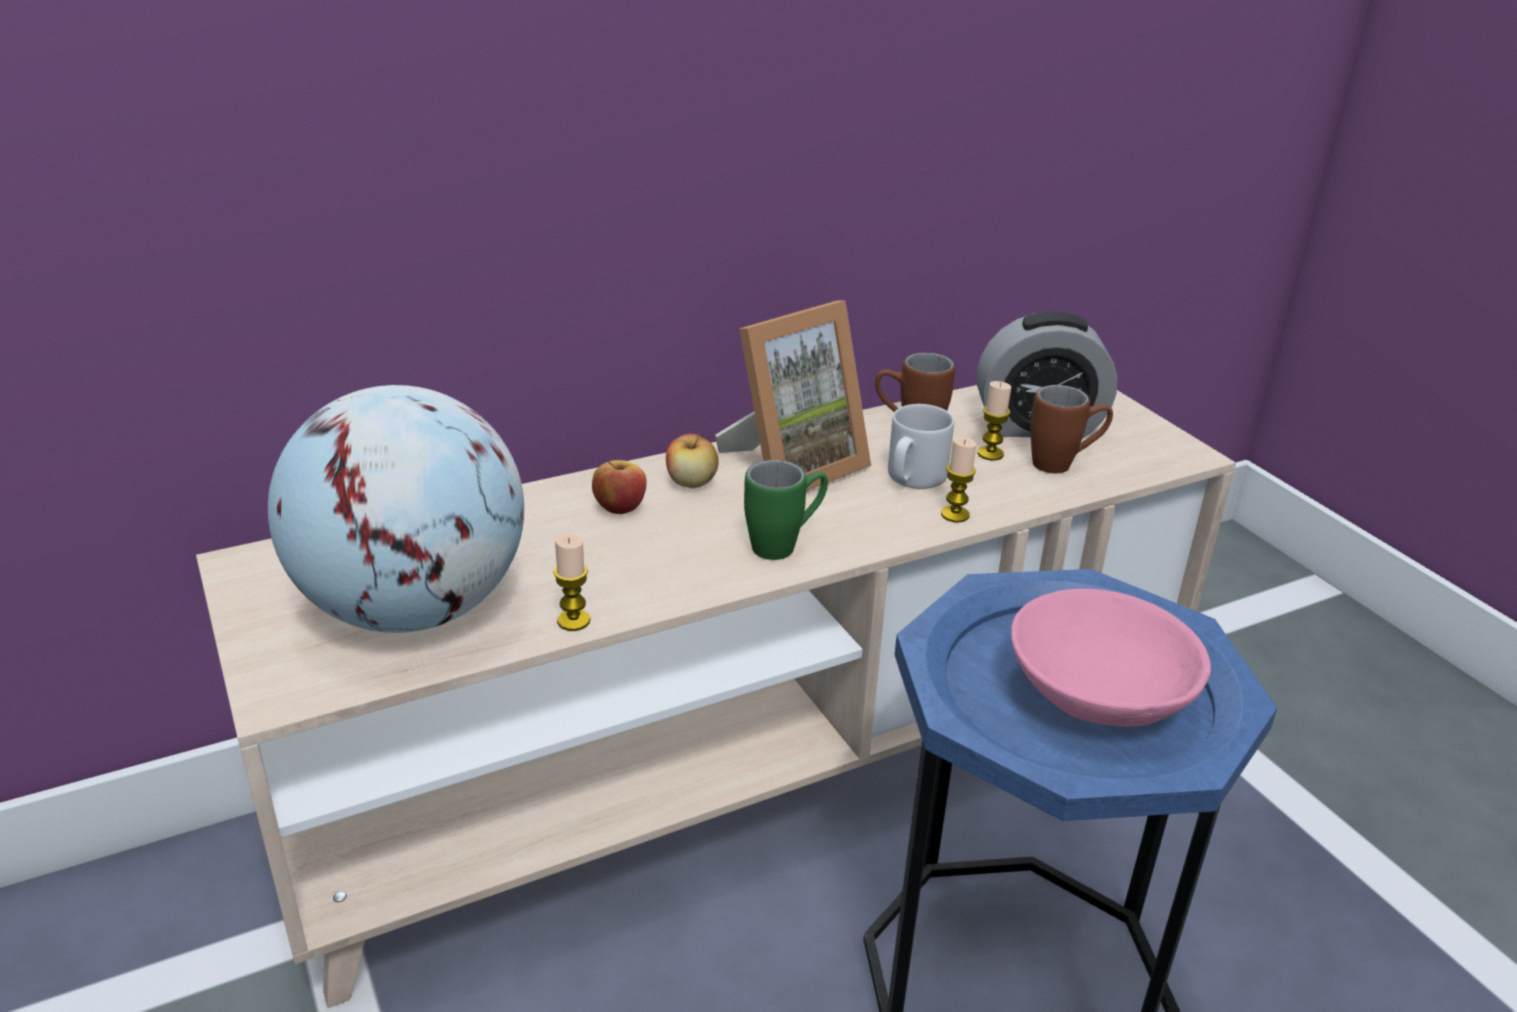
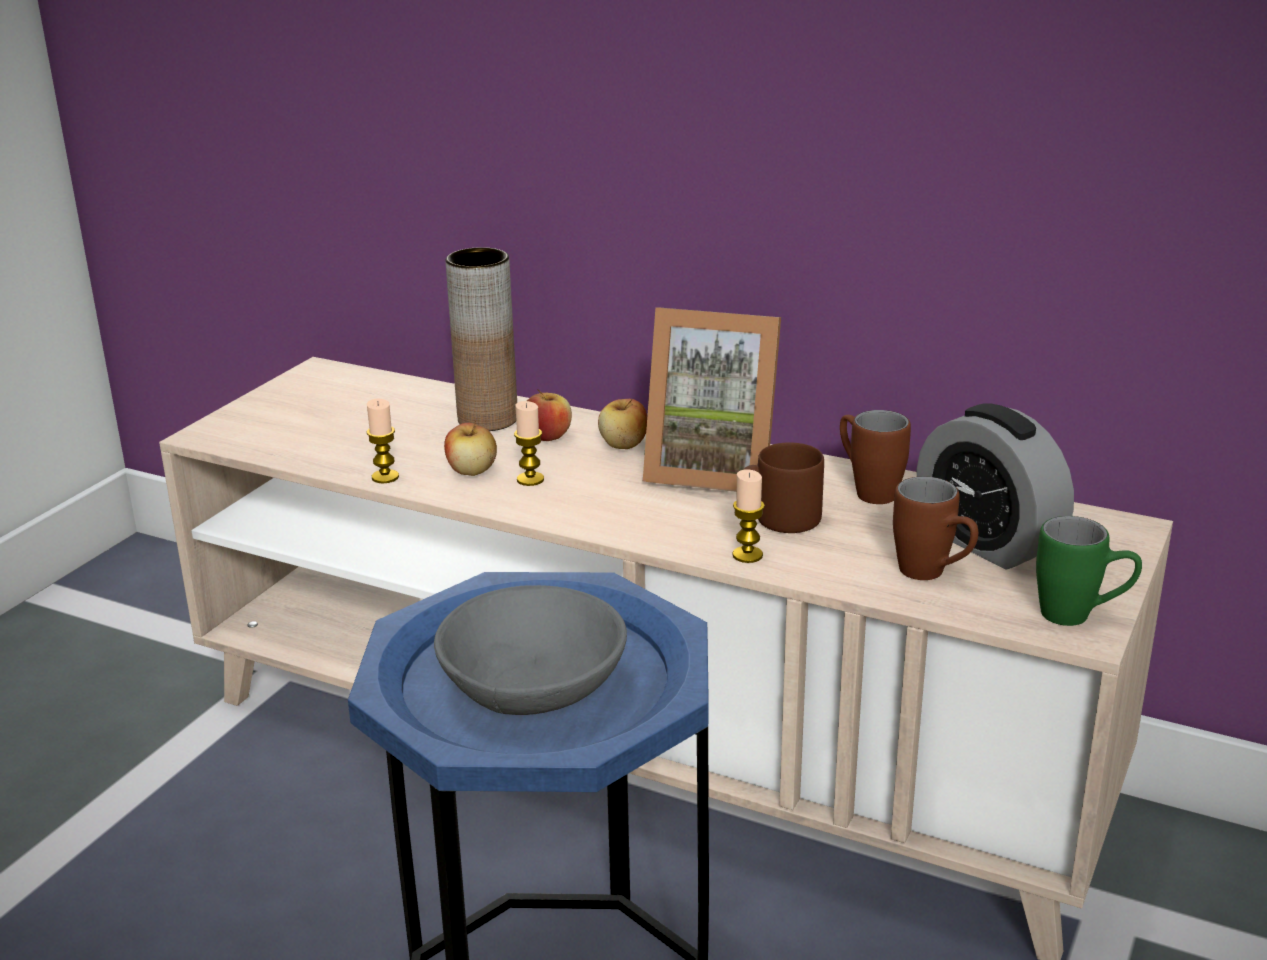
camera: 55 degrees right, 5 degrees down
(414, 609) = (335, 429): globe -> none
(535, 520) = (487, 419): none -> brown vase
(632, 570) = (472, 471): none -> apple
(785, 544) = (589, 507): green mug -> green mug (1081, 617)
(913, 478) = (779, 519): grey mug -> brown mug
(990, 454) = (887, 537): candle -> candle (530, 479)
(1097, 697) = (532, 691): pink bowl -> grey bowl

